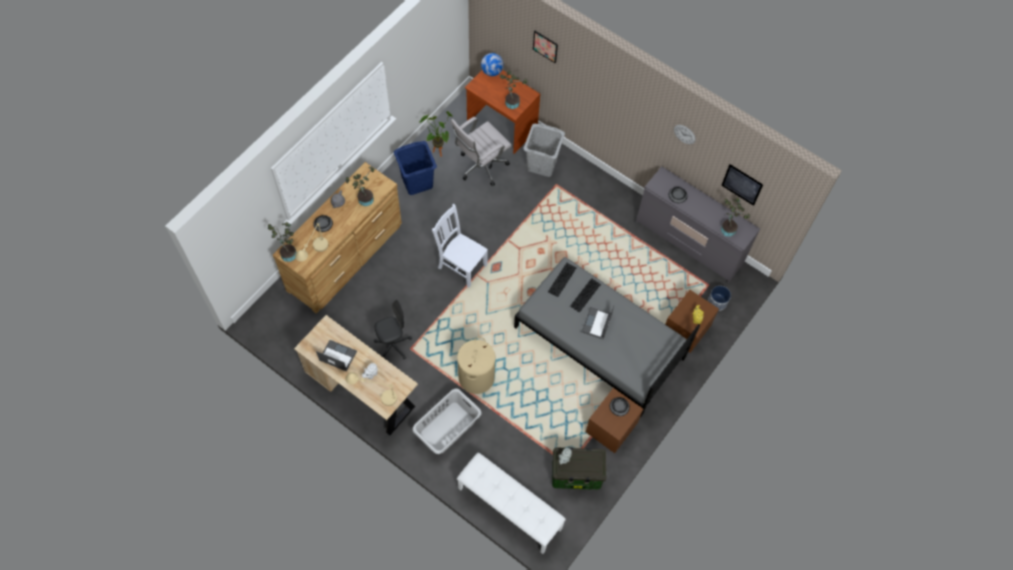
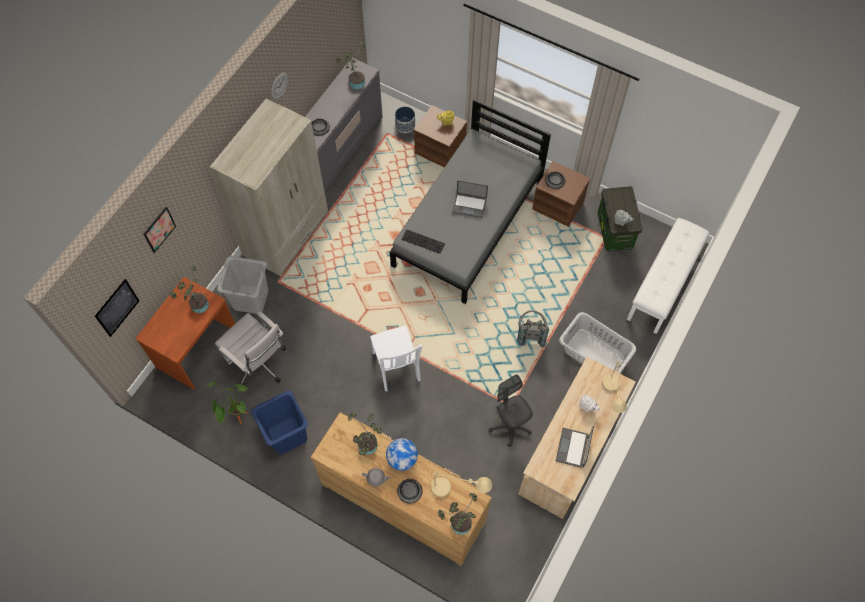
camera: 95 degrees left, 0 degrees up
(461, 265) = (396, 368): white chair -> white chair turned 45 degrees counterclockwise
(476, 377) = (530, 333): beige laundry basket -> grey backpack
(492, 71) = (151, 334): globe -> globe (402, 459)
(585, 296) = (439, 217): keyboard -> none
(602, 194) = (286, 234): none -> beige wardrobe
(742, 184) = (326, 47): picture -> picture (117, 308)

